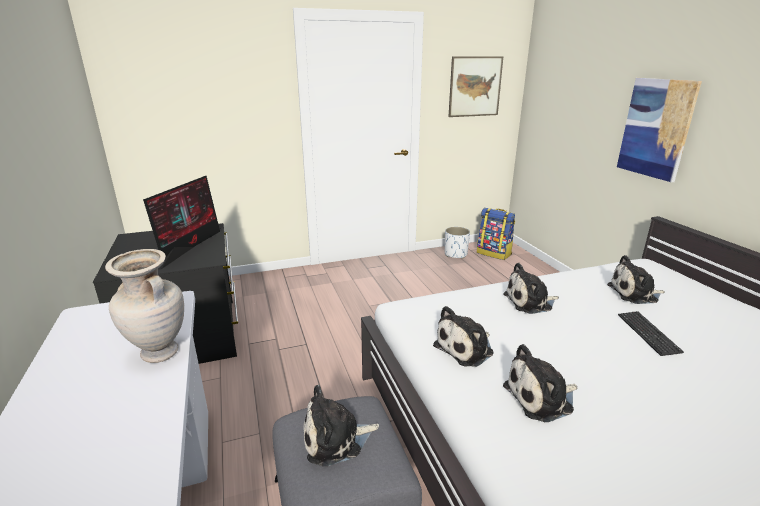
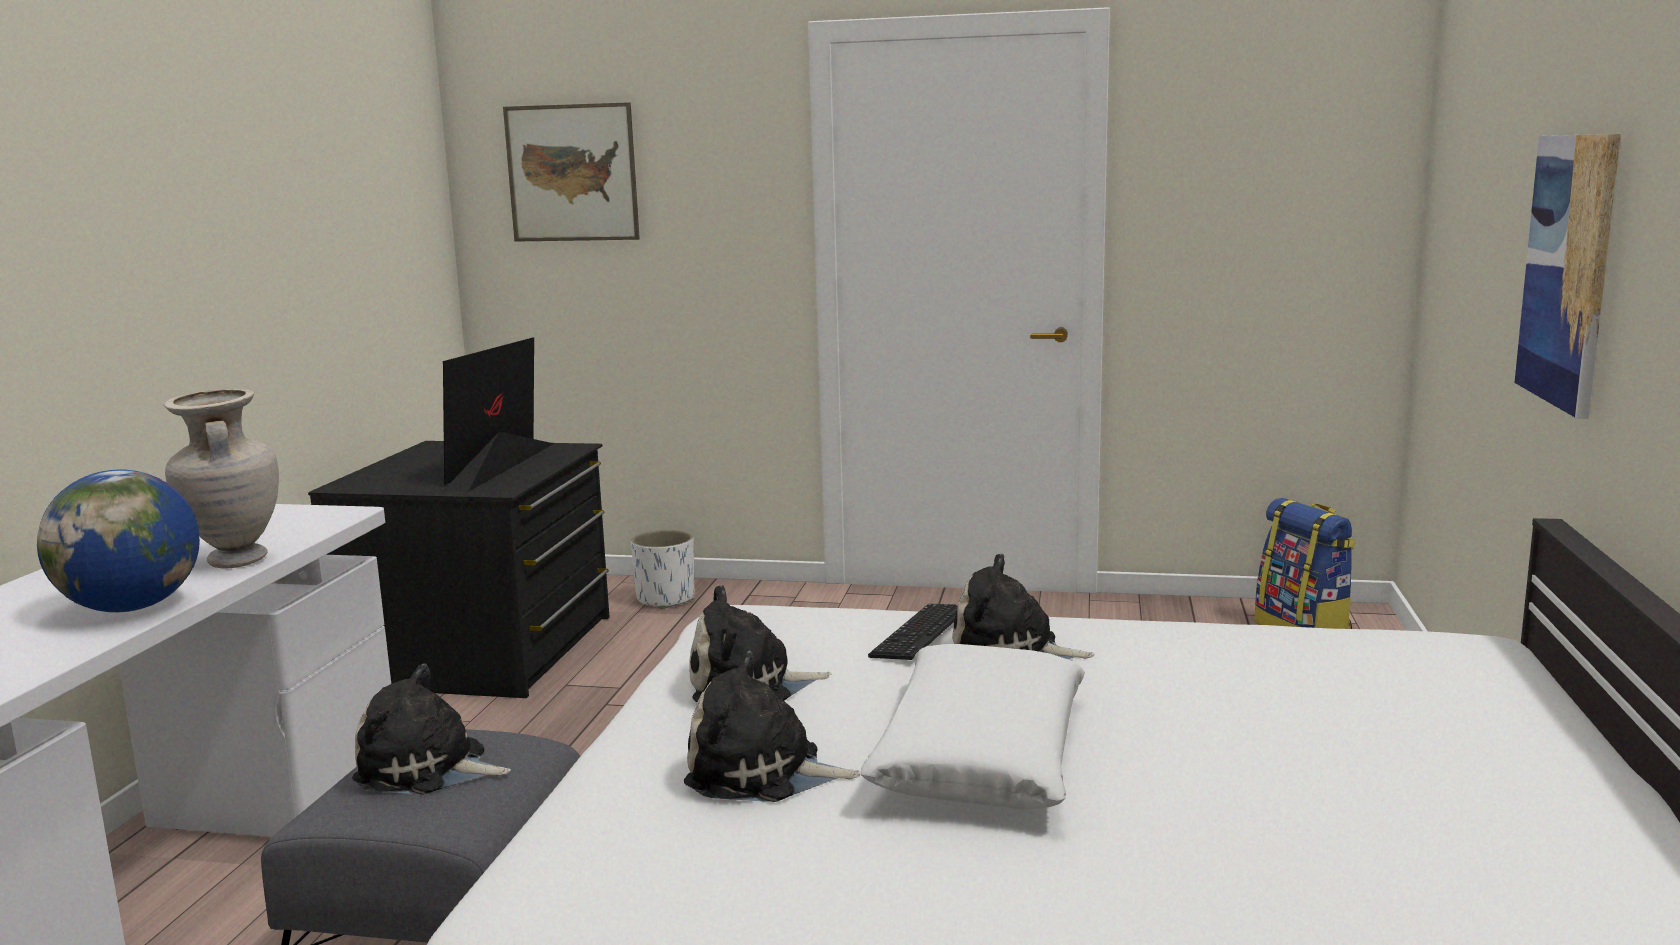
camera: 30 degrees right, 10 degrees down
(143, 415) = (132, 608): none -> globe
(189, 245) = (500, 466): monitor -> monitor turned 150 degrees clockwise
(455, 254) = (1191, 616): white planter -> white planter (666, 599)
(475, 86) = (1263, 178): picture -> picture (572, 173)
(596, 358) = (980, 753): none -> white pillow
(635, 294) = (1309, 686): plush toy -> none
(648, 334) = (1186, 747): keyboard -> keyboard (919, 635)

